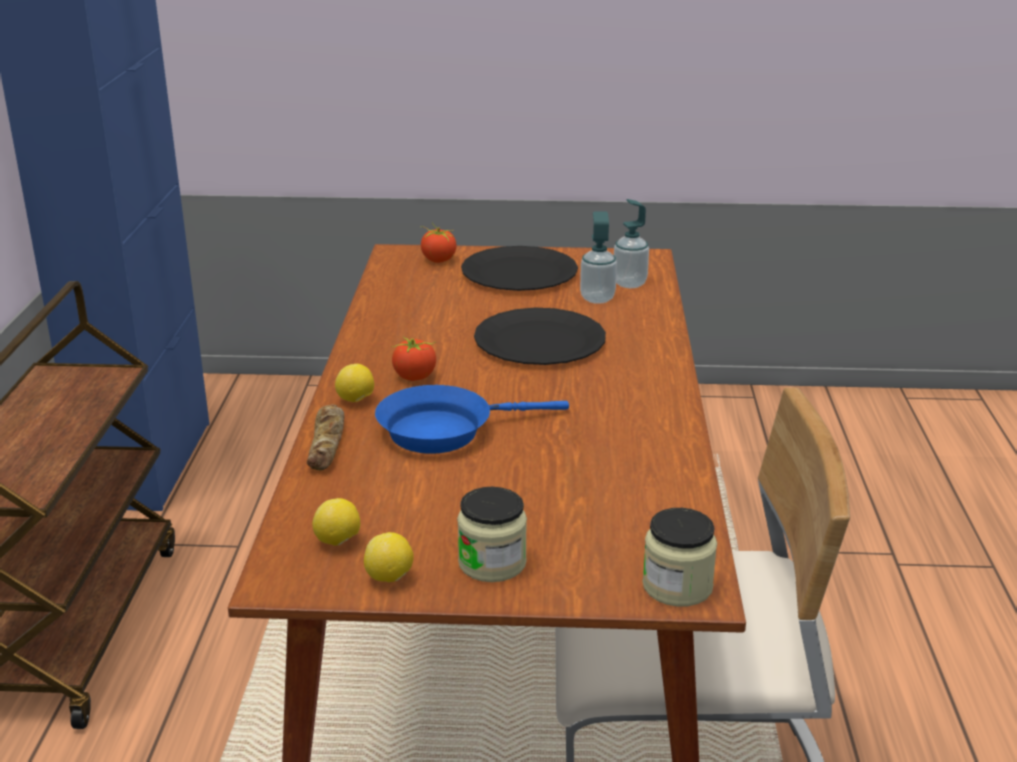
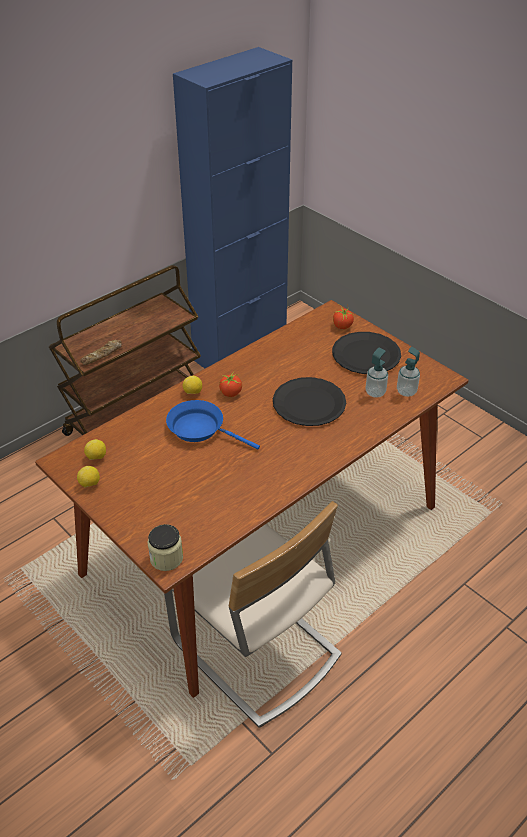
camera: 45 degrees right, 15 degrees up
(327, 444) = (154, 409): bread -> bread (102, 355)
(492, 563) = (126, 502): jar -> none

